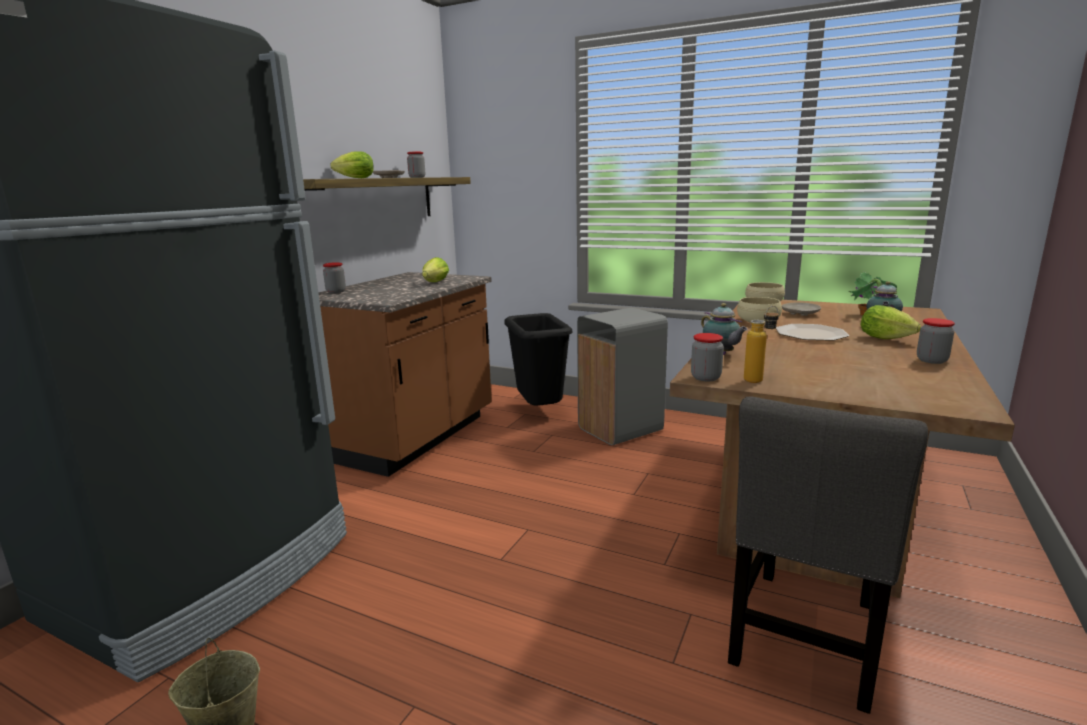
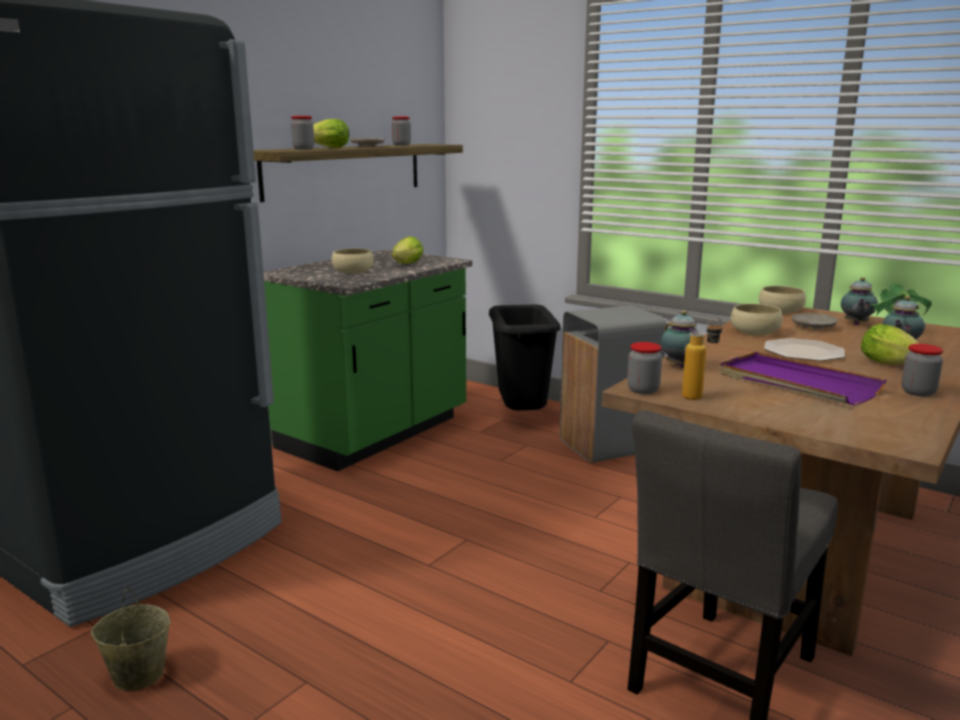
camera: 10 degrees right, 0 degrees up
(336, 292) = (299, 269): jar -> jar (303, 149)
(388, 291) = (353, 272): none -> beige bowl
(414, 438) = (375, 434): brown counter -> green counter
(829, 361) = (796, 383): none -> purple tray
(830, 309) = (855, 324): none -> teapot

